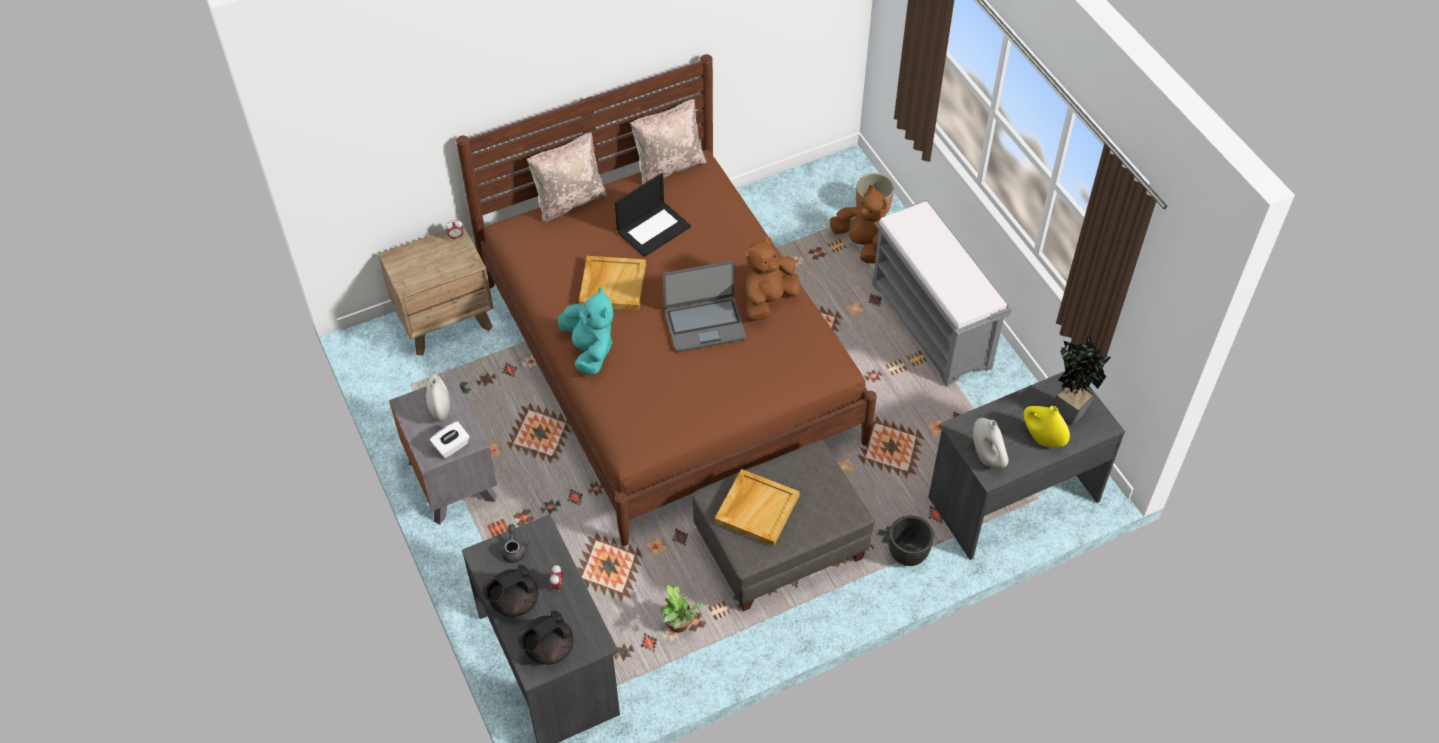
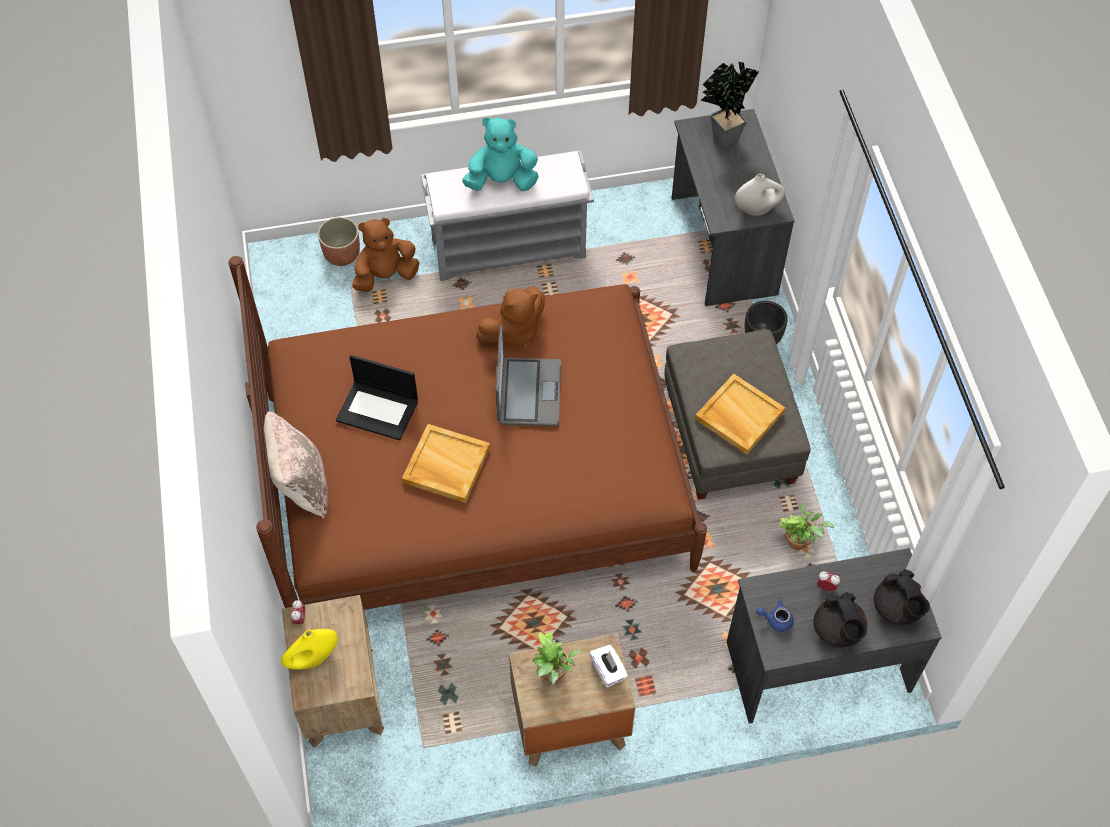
camera: 75 degrees left, 5 degrees up
(440, 409) = (553, 675): white vase -> potted plant
(451, 480) = (569, 723): grey nightstand -> brown nightstand
(514, 549) = (775, 619): grey teapot -> blue teapot
(590, 350) = (528, 505): turquoise plush toy -> turquoise plush toy (502, 181)
(653, 228) = (378, 410): laptop -> laptop turned 135 degrees clockwise
(669, 166) = (288, 378): beige pillow -> none
(768, 300) = (513, 331): brown plush toy -> brown plush toy turned 90 degrees counterclockwise
(1042, 438) = (747, 165): yellow vase -> yellow vase (313, 659)

